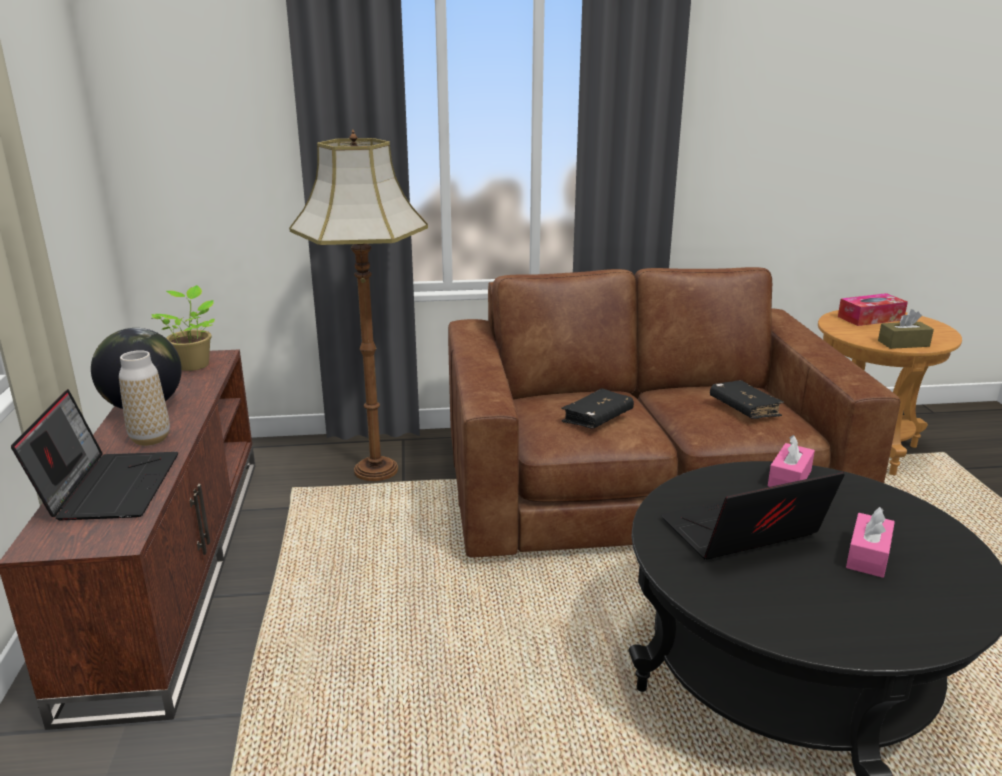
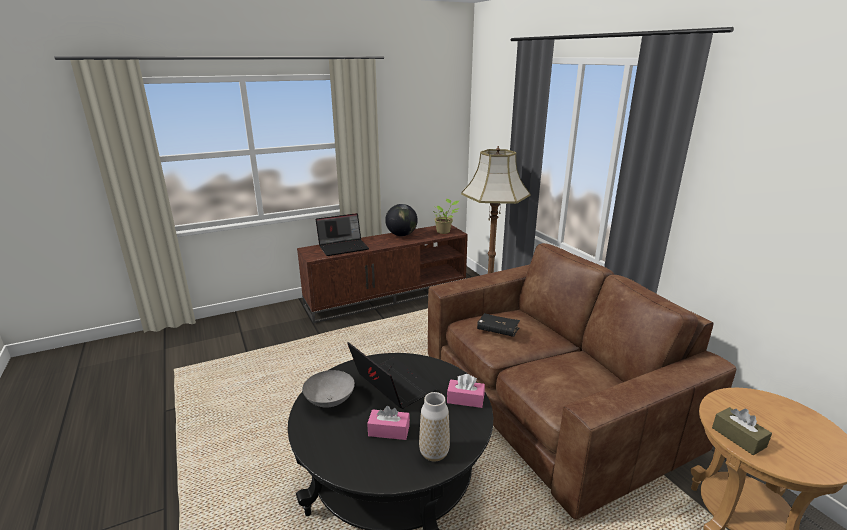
camera: 70 degrees right, 0 degrees up
(150, 439) = (378, 243): vase -> vase (434, 453)
(744, 408) = (562, 379): black book -> none
(780, 607) = (330, 400): none -> grey bowl
(870, 318) = (791, 418): tissue box -> none

